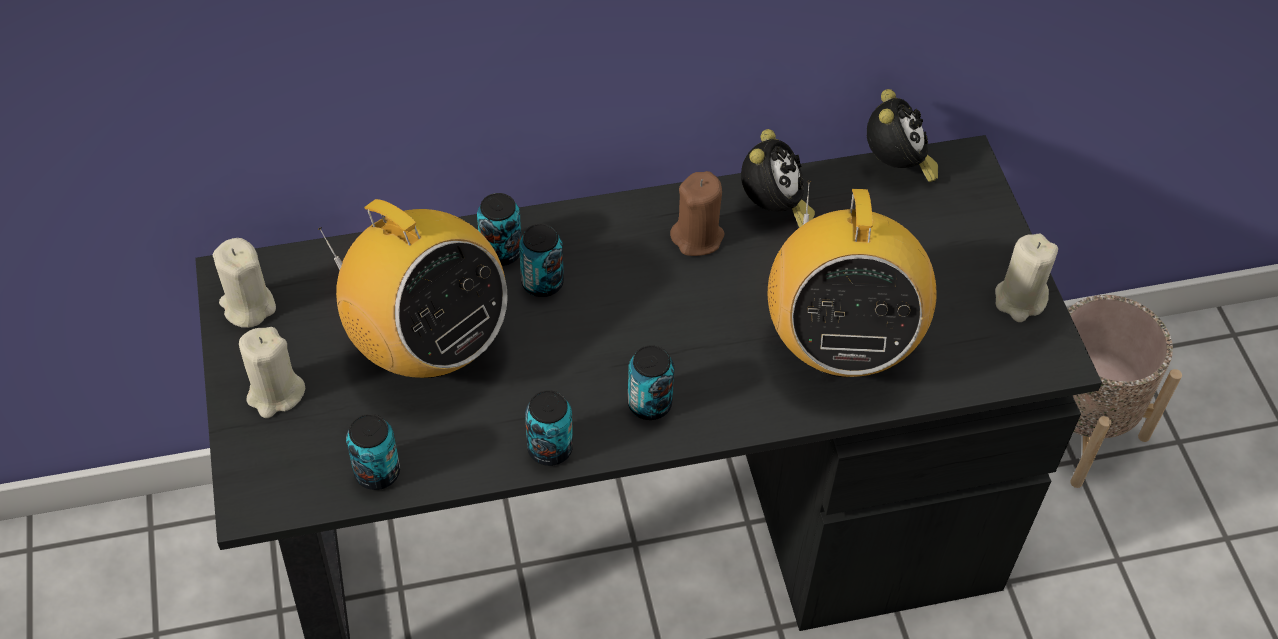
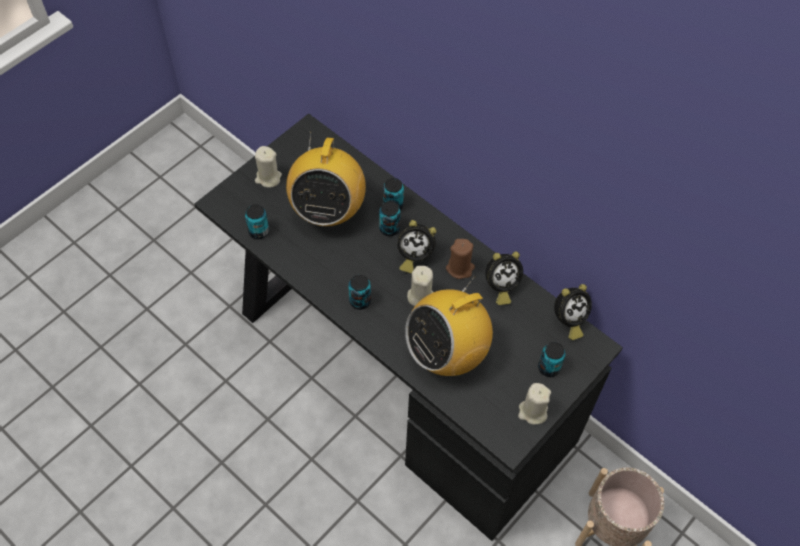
camera: 55 degrees right, 5 degrees up
(248, 306) = (299, 143): beige candle -> beige candle (420, 295)
(550, 448) = (312, 280): can -> can (549, 367)
(625, 282) = (414, 256): none -> alarm clock

